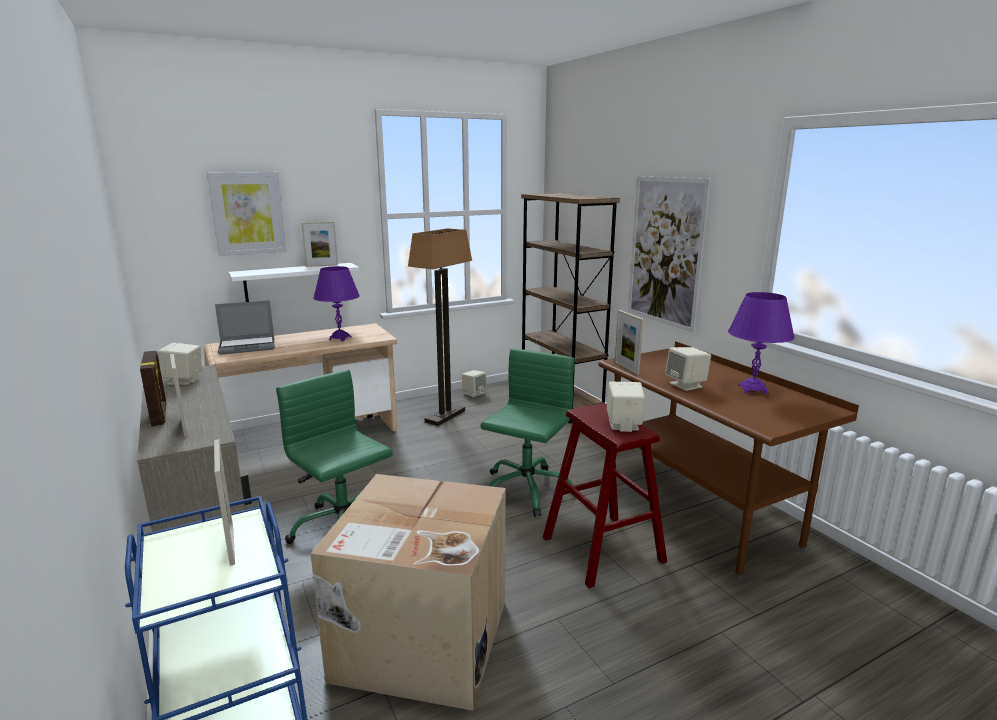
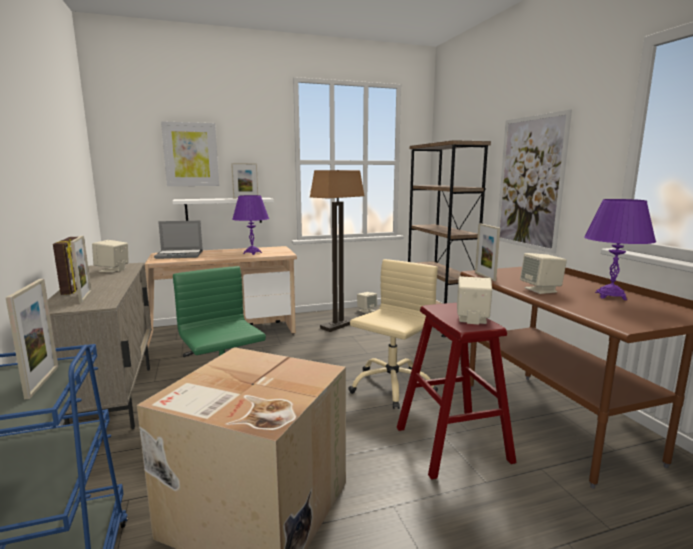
camera: 10 degrees right, 5 degrees down
(526, 489) = (391, 386): green office chair -> beige office chair

